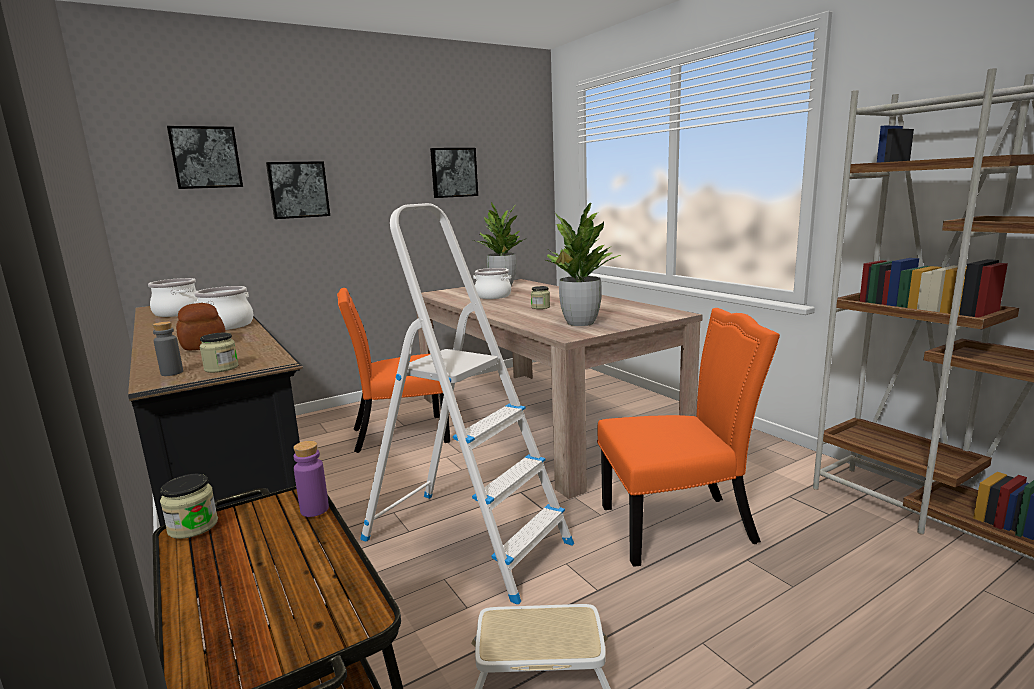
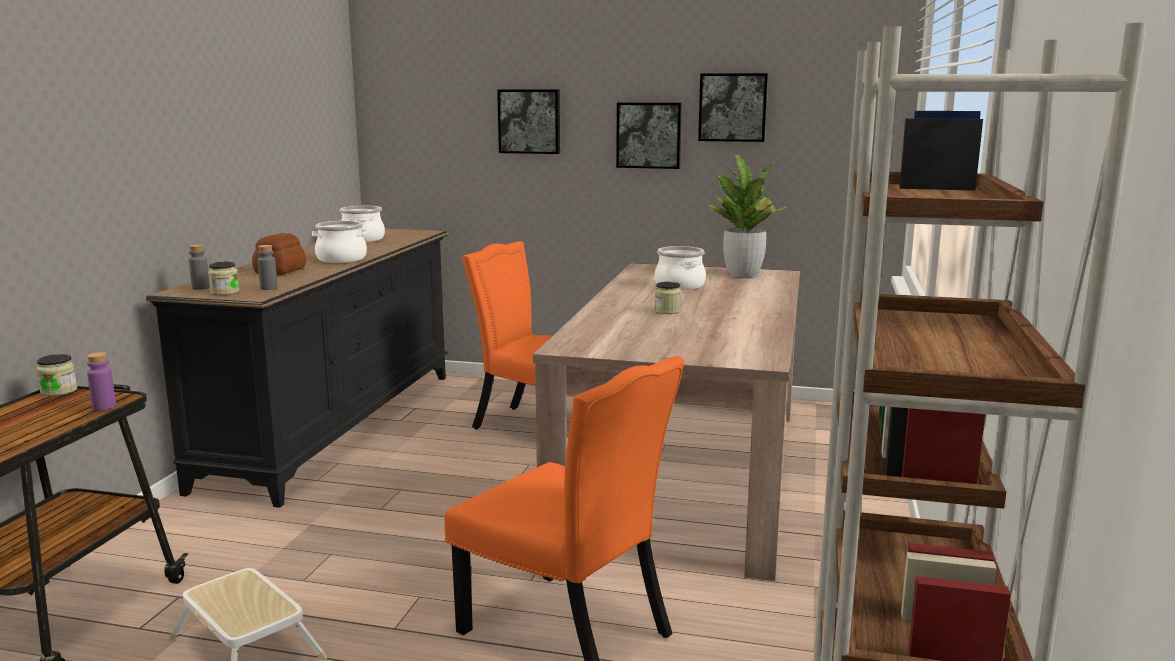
camera: 45 degrees right, 0 degrees up
(205, 157) = (444, 83): picture -> picture (649, 135)
(256, 355) = (269, 288): none -> grey bottle
(466, 541) = (396, 538): white step ladder -> none
(580, 323) = (627, 339): potted plant -> none

